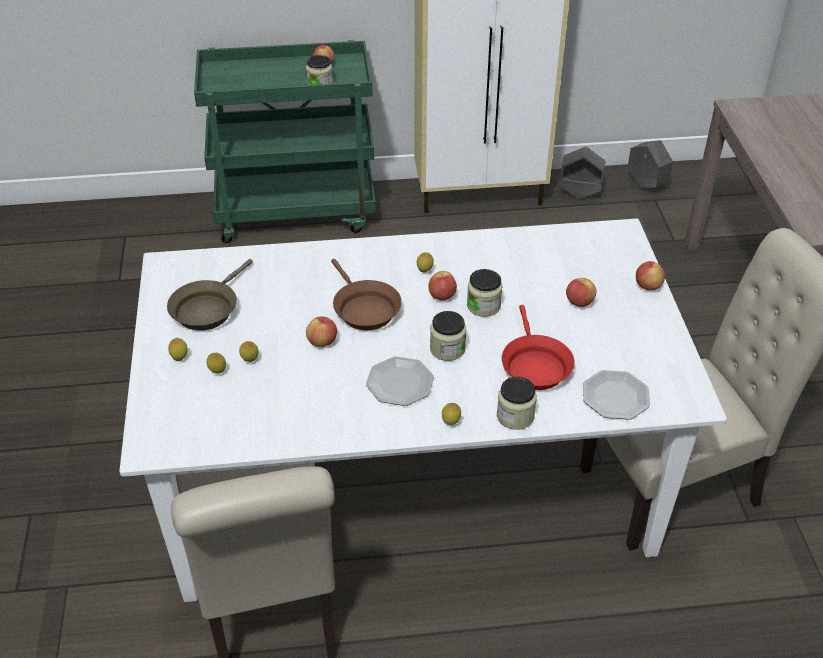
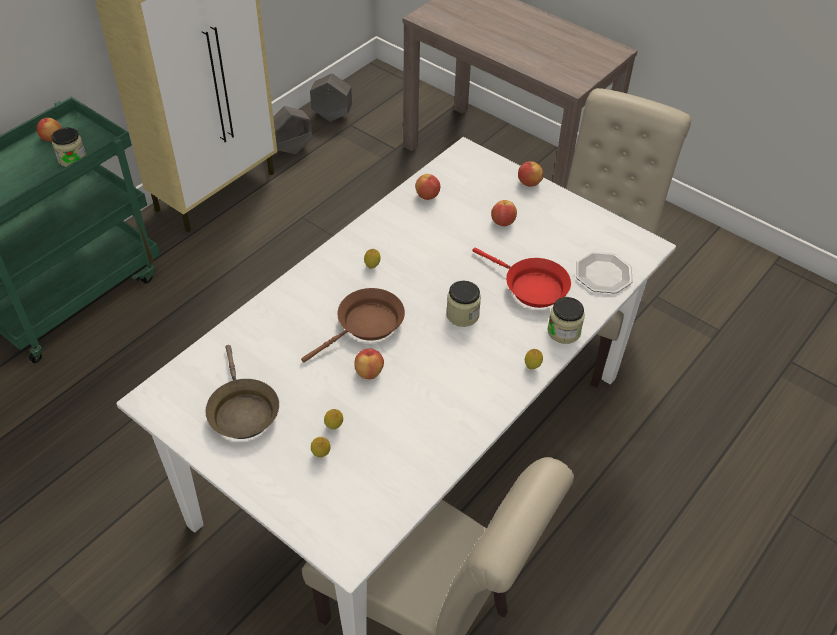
camera: 45 degrees left, 5 degrees up
(179, 358) = (275, 467): lemon -> none
(364, 309) = (366, 325): brown frying pan -> brown frying pan turned 60 degrees counterclockwise
(400, 383) = (463, 363): plate -> none
(442, 296) = (409, 277): apple -> apple (427, 196)
(483, 306) = (446, 266): jar -> none

